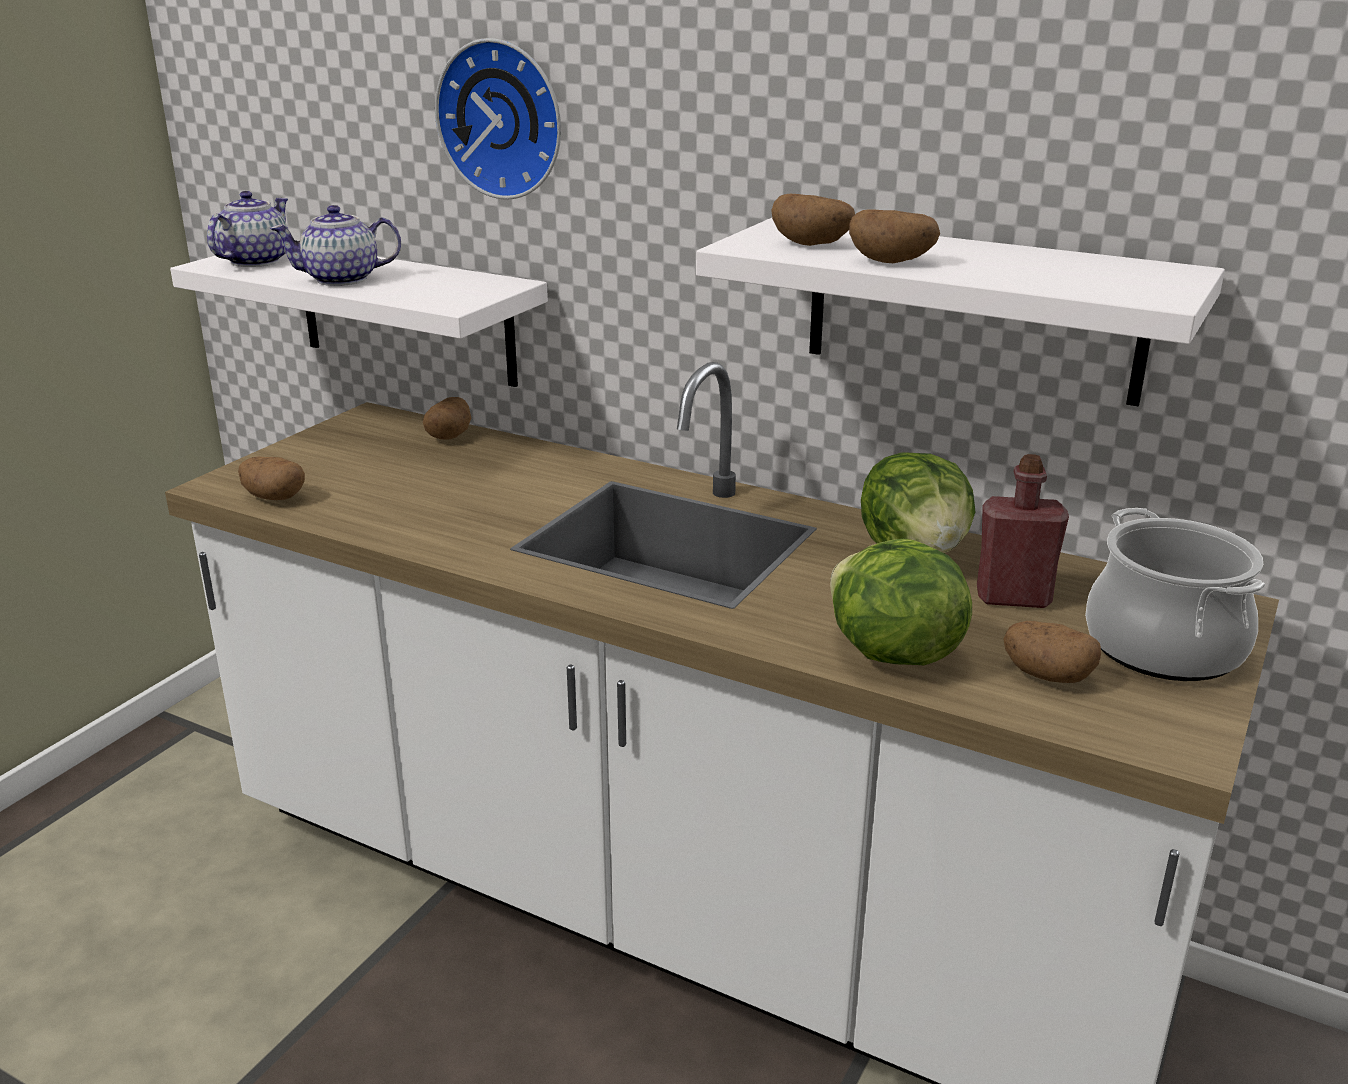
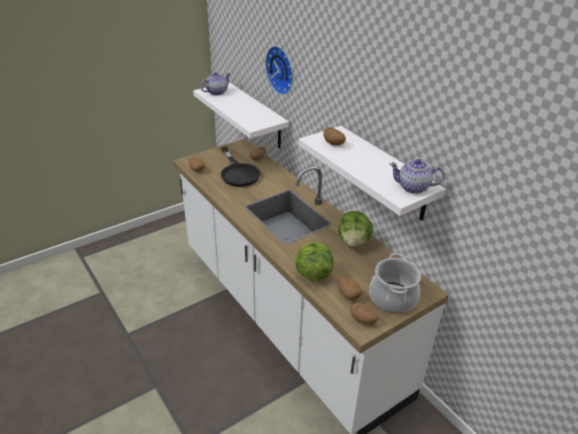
camera: 25 degrees right, 10 degrees up
(342, 279) = (233, 107): teapot -> teapot (413, 187)
(418, 477) = (238, 173): none -> black frying pan
(891, 261) = (346, 159): potato -> potato (363, 320)
(1013, 597) = (366, 267): red bottle -> none

